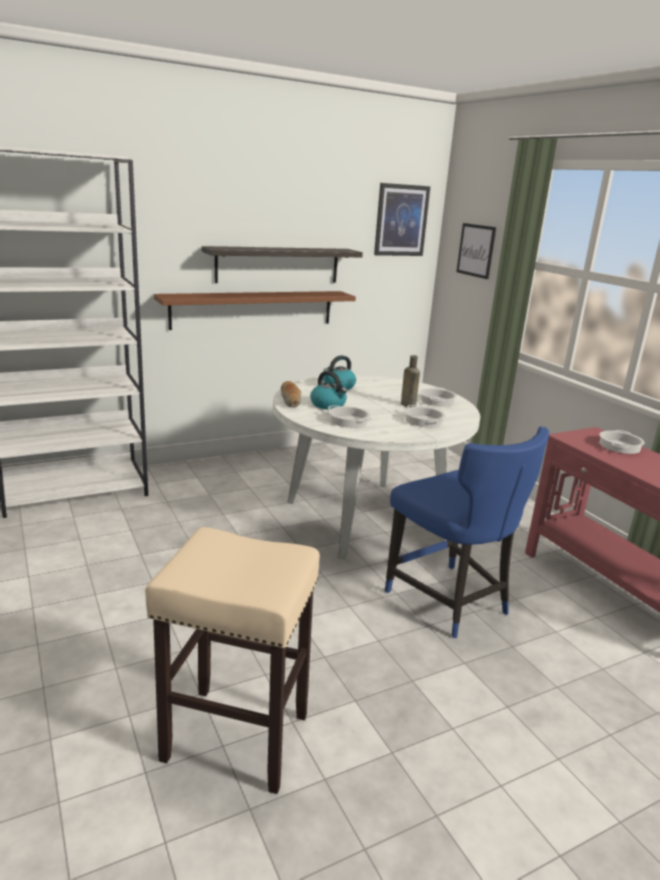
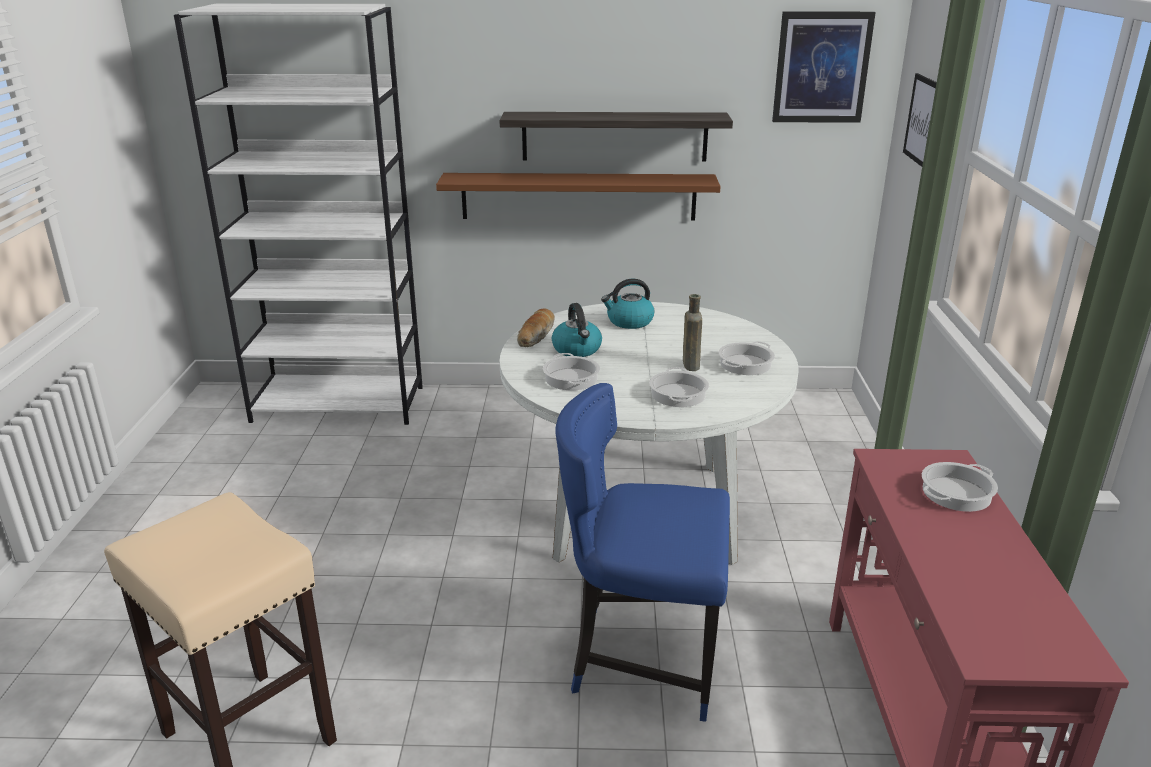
camera: 30 degrees right, 5 degrees up
(450, 602) = (641, 660): blue chair -> blue chair turned 105 degrees clockwise

